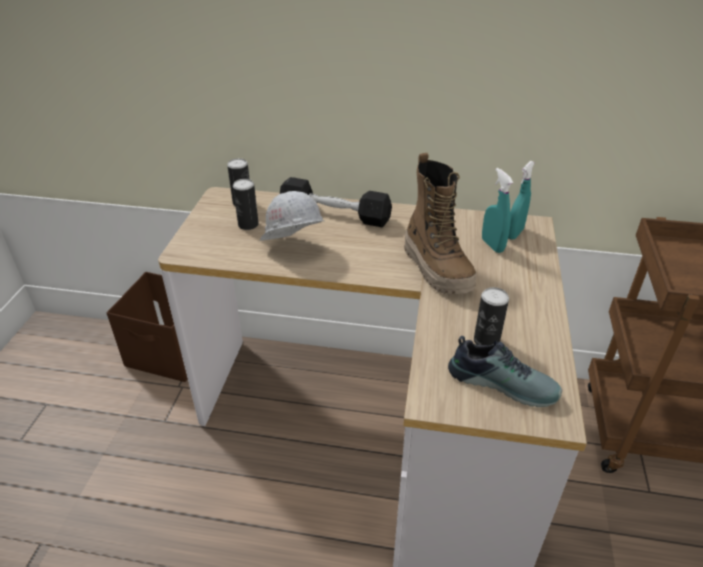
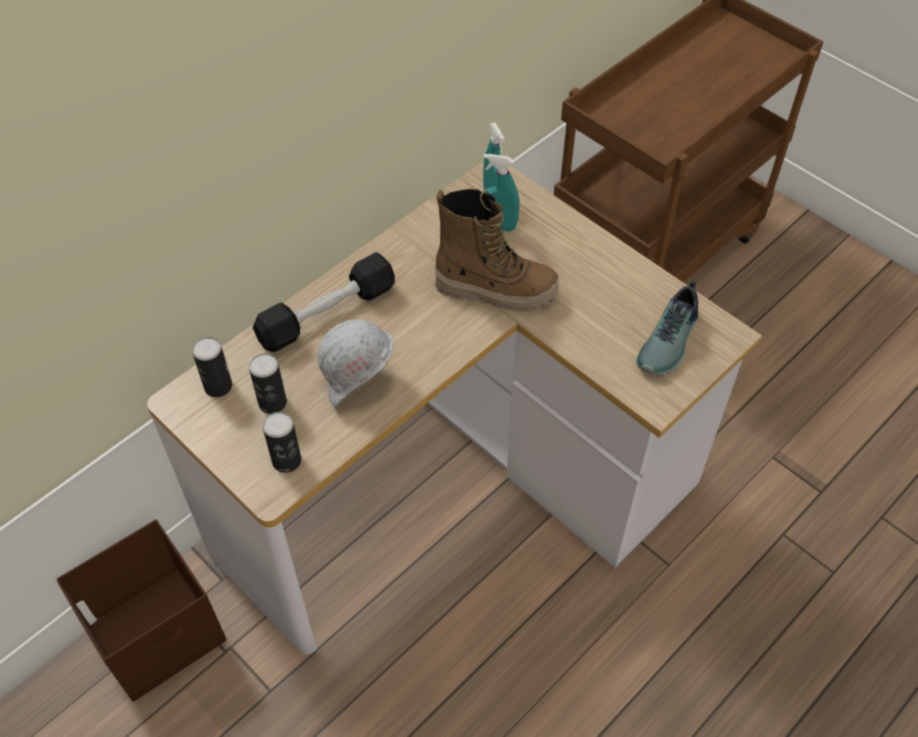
camera: 55 degrees left, 15 degrees up
(486, 341) = (618, 320): can -> can (286, 460)
(502, 381) = (670, 341): shoe -> shoe turned 150 degrees clockwise

